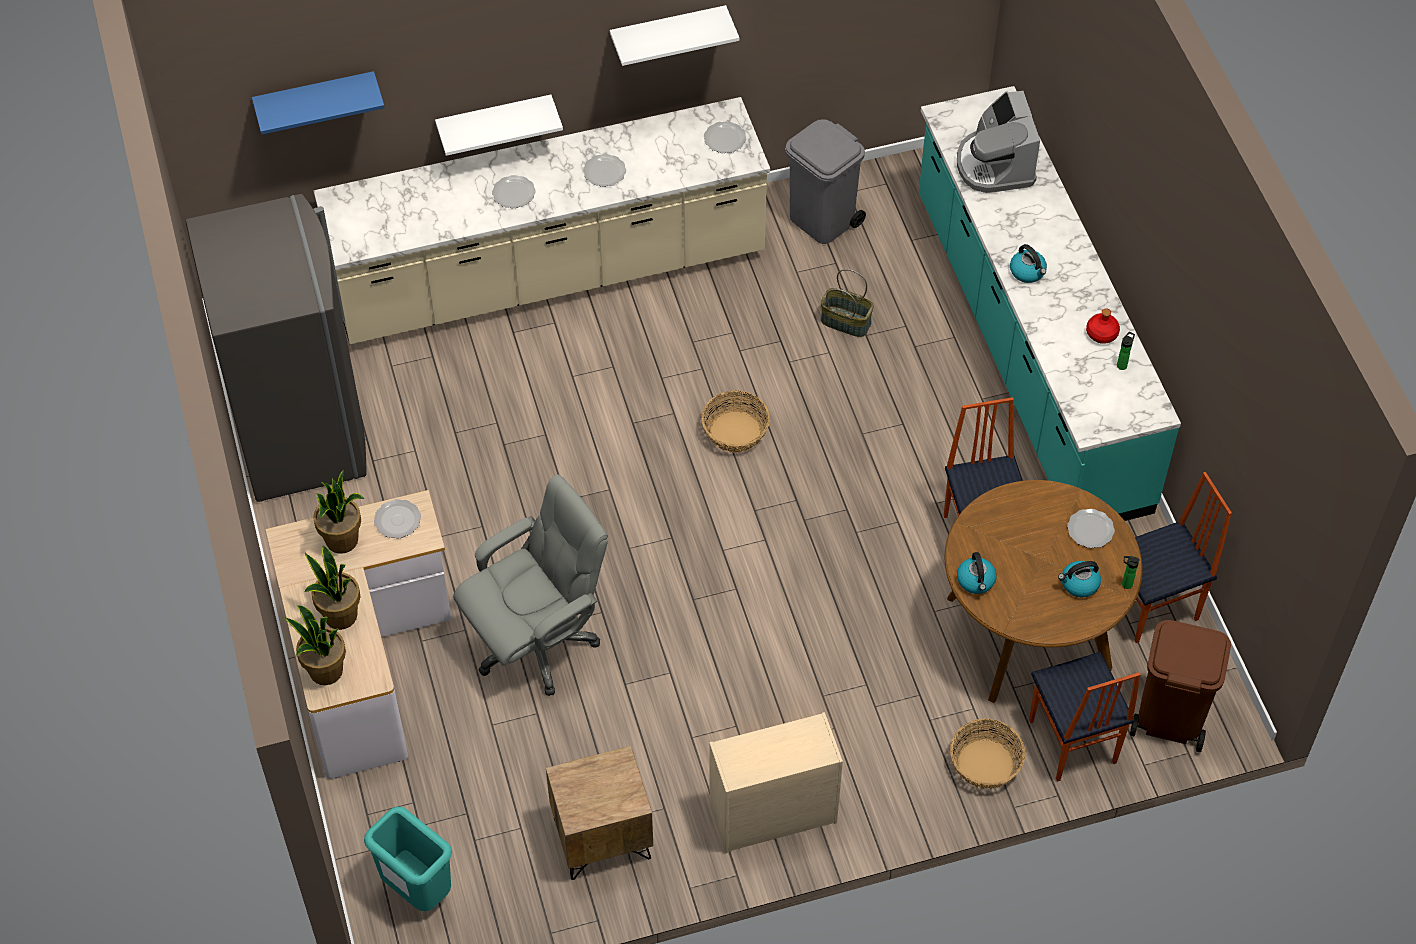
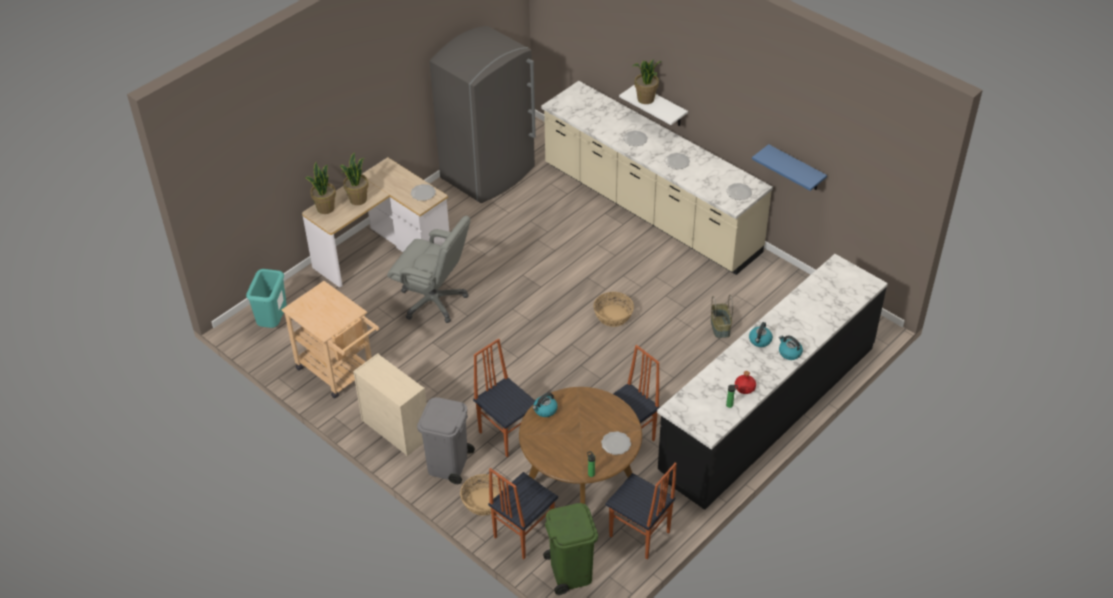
camera: 60 degrees right, 10 degrees down
(315, 98) = (589, 29): blue shelf -> blue shelf (796, 168)
(342, 540) = (399, 182): potted plant -> potted plant (646, 99)
(602, 839) = (340, 372): brown nightstand -> beige cart
(668, 32) = (746, 116): white shelf -> none
(822, 220) = (778, 289): grey trash can -> grey trash can (448, 465)
(876, 674) = (507, 434): none -> chair
(995, 165) = (822, 298): coffee machine -> none
(1028, 352) = (767, 409): turquoise counter -> black counter
(1079, 584) = (575, 453): kettle -> kettle (789, 353)
(1169, 718) = (570, 571): brown trash can -> green trash can

